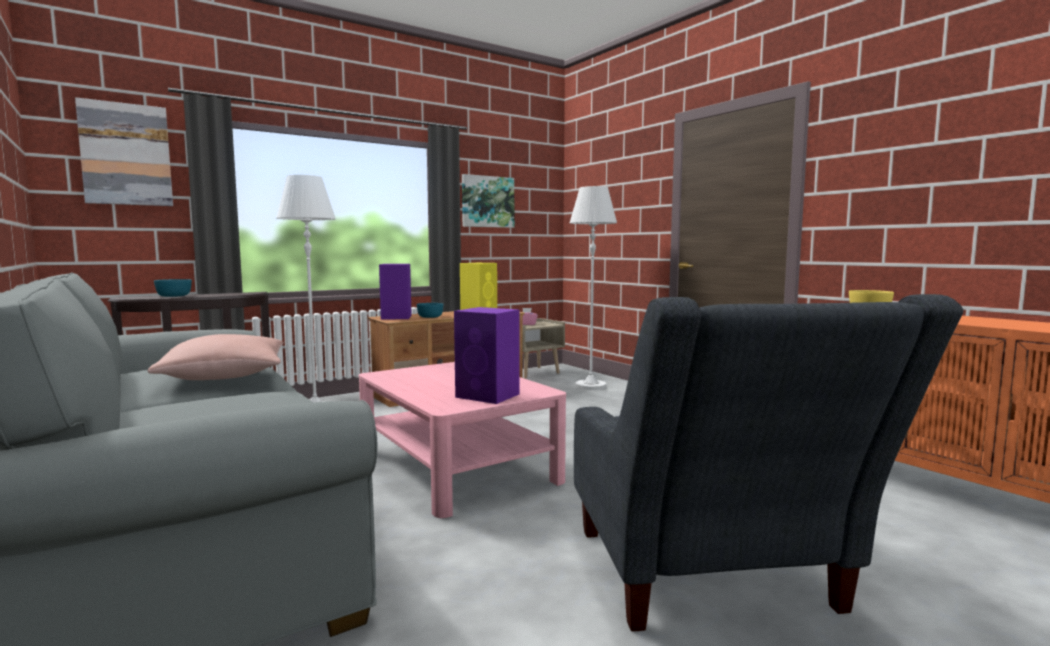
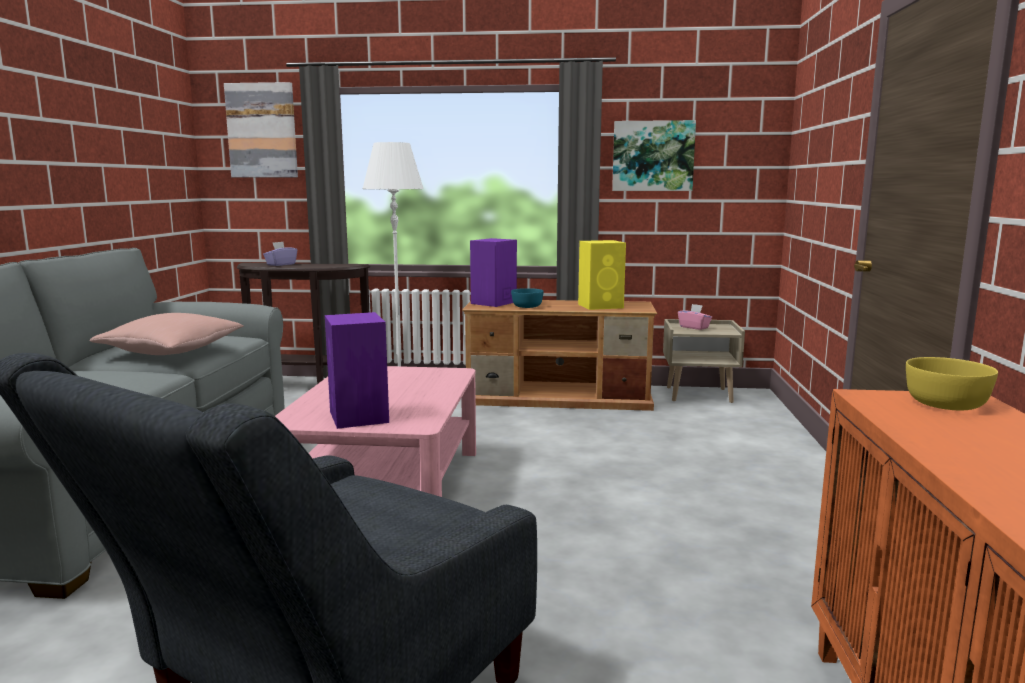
camera: 40 degrees right, 5 degrees up
(174, 296) = (281, 264): turquoise bowl -> purple tissue box
(590, 386) = (734, 430): white floor lamp -> none

